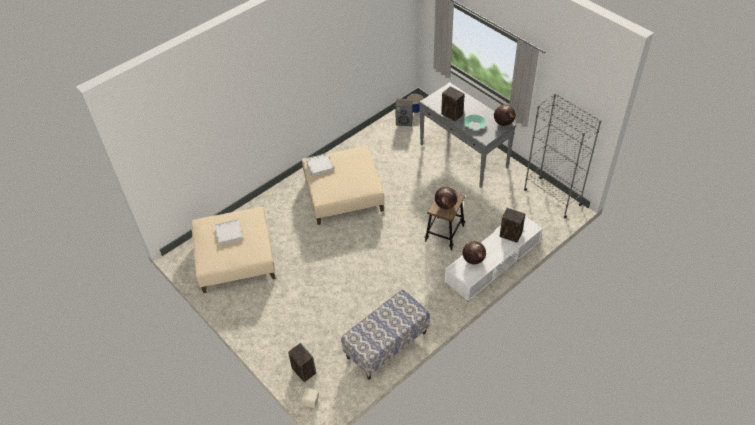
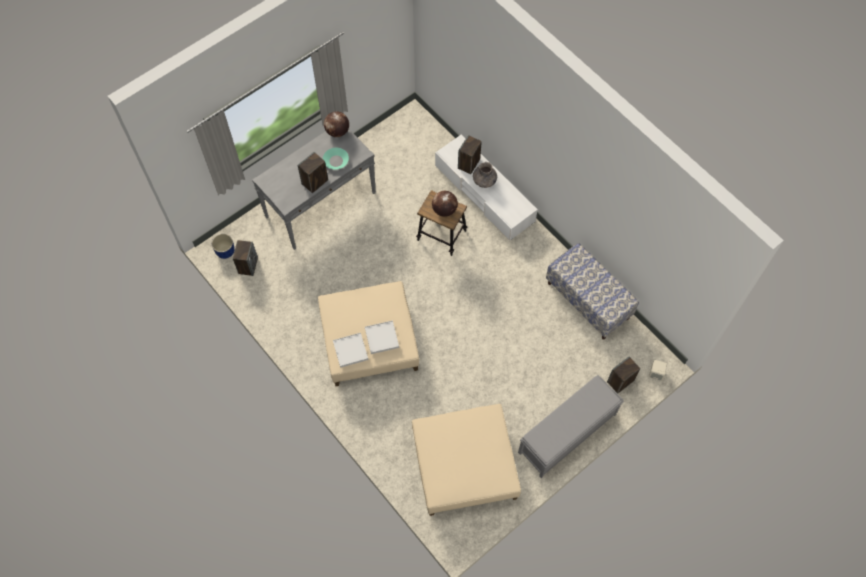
camera: 90 degrees left, 15 degrees up
(228, 233) = (458, 455): white tray -> white tray (381, 338)
(256, 328) = (566, 434): none -> grey bench
(473, 260) = (501, 201): globe -> none
(494, 247) = (484, 180): none -> grey vase
(552, 197) = (396, 127): grey bookcase -> none

